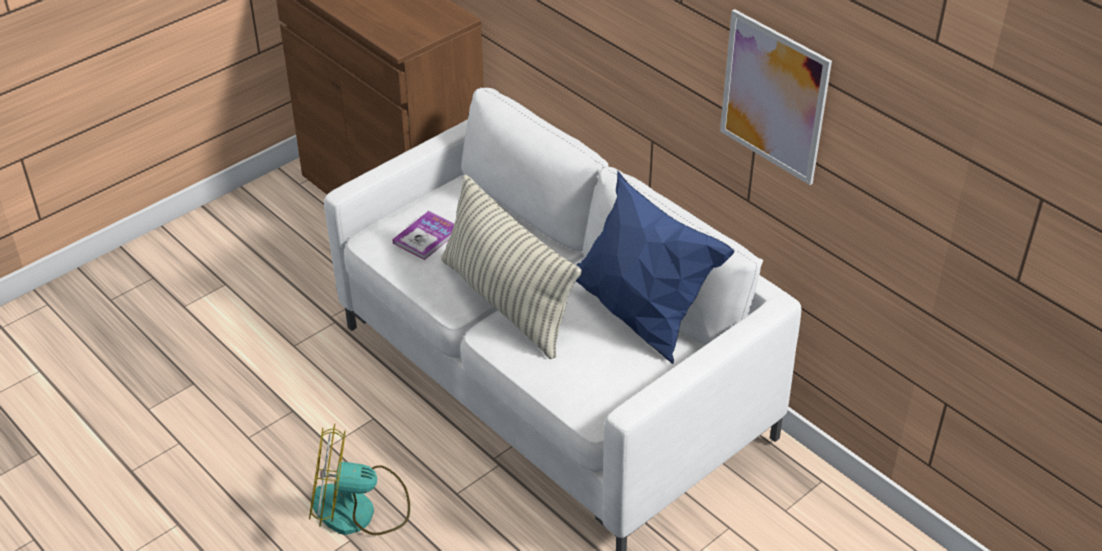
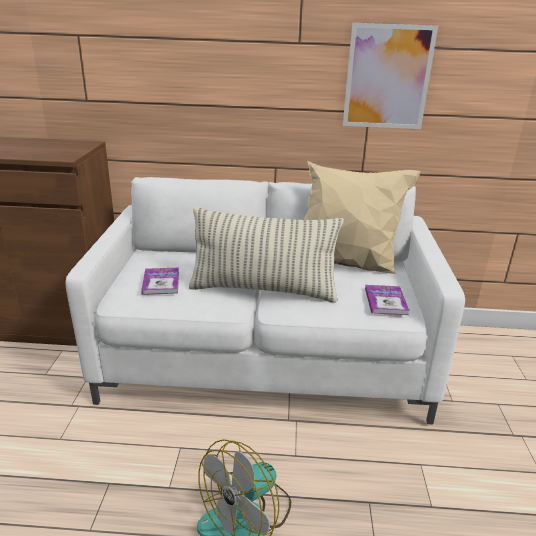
camera: 45 degrees left, 15 degrees down
(599, 388) = (385, 301): none -> book
(639, 318) = (345, 264): blue pillow -> beige pillow

